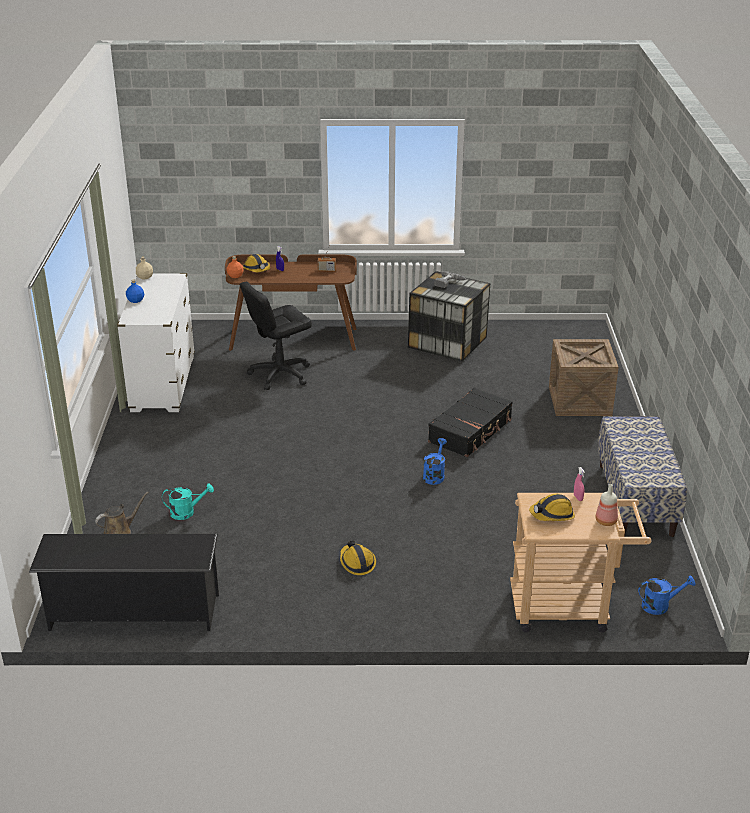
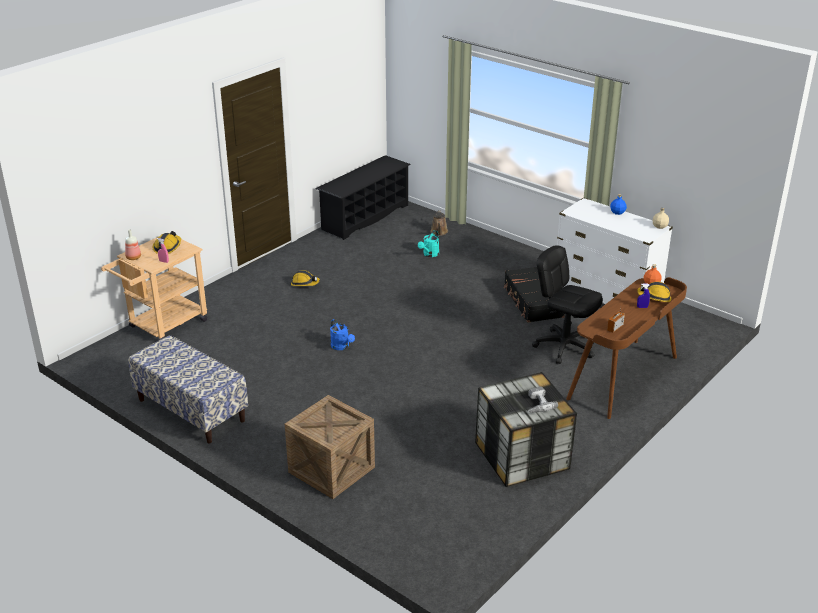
camera: 130 degrees right, 0 degrees up
(280, 374) = (564, 346): black office chair -> black office chair turned 60 degrees counterclockwise
(471, 431) = (369, 389): black suitcase -> black suitcase (533, 302)
(660, 605) = (110, 355): blue watering can -> none

